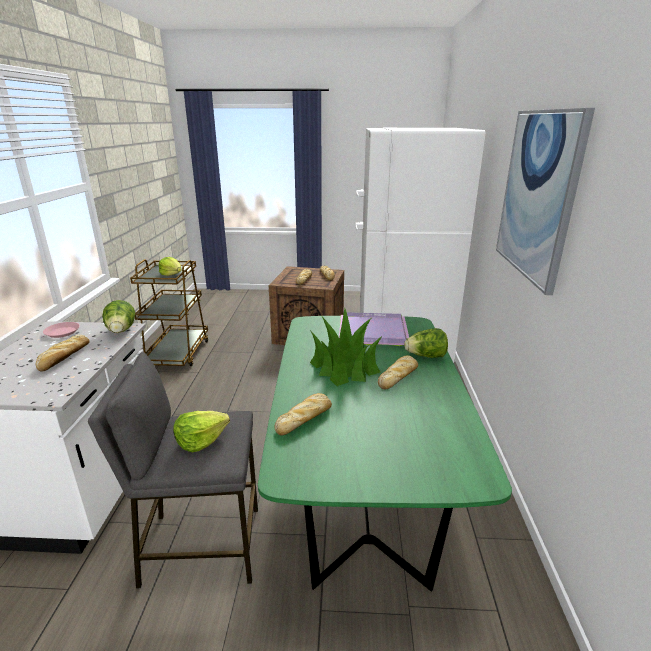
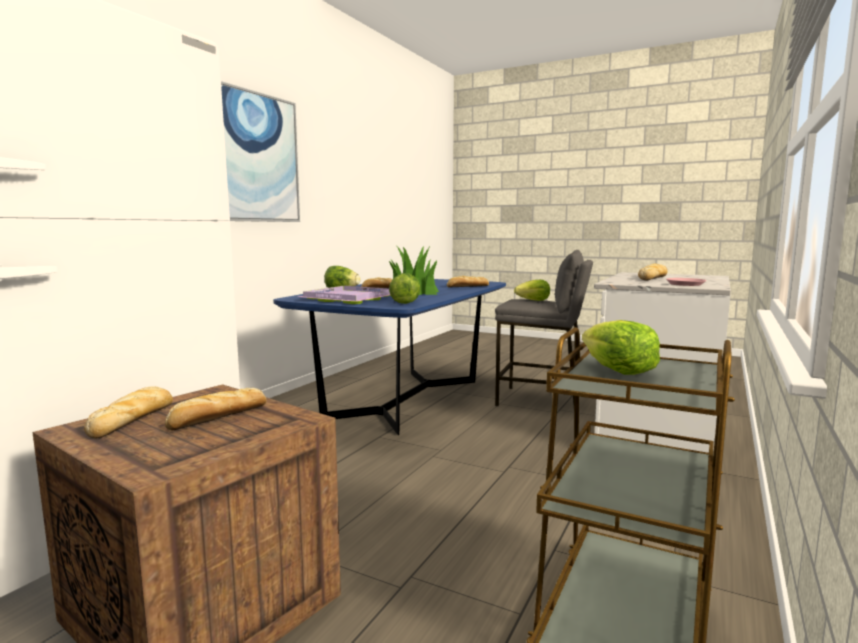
camera: 155 degrees left, 15 degrees down
(121, 331) = (615, 282): lettuce -> lettuce (406, 302)
(364, 491) = (405, 399): green dining table -> blue dining table

